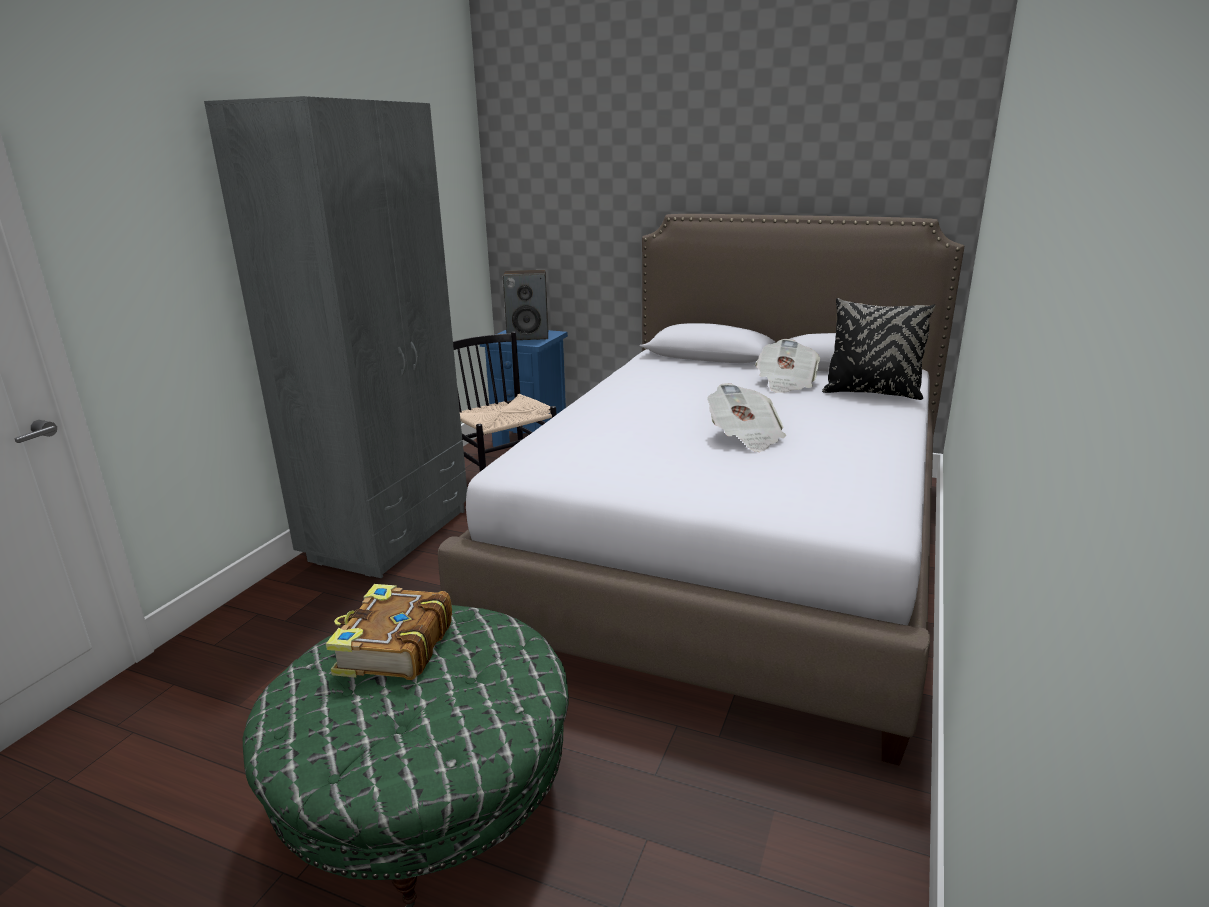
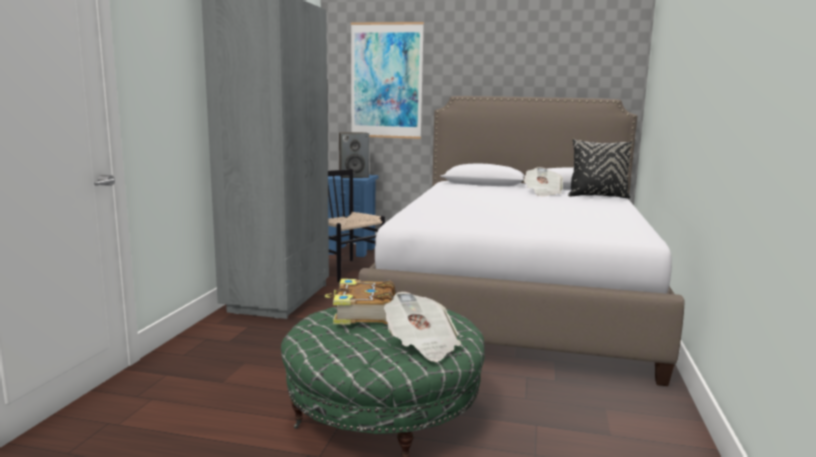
camera: 10 degrees left, 10 degrees down
(574, 189) = (386, 81): none -> picture
(745, 437) = (538, 211): newspaper -> newspaper (422, 345)

